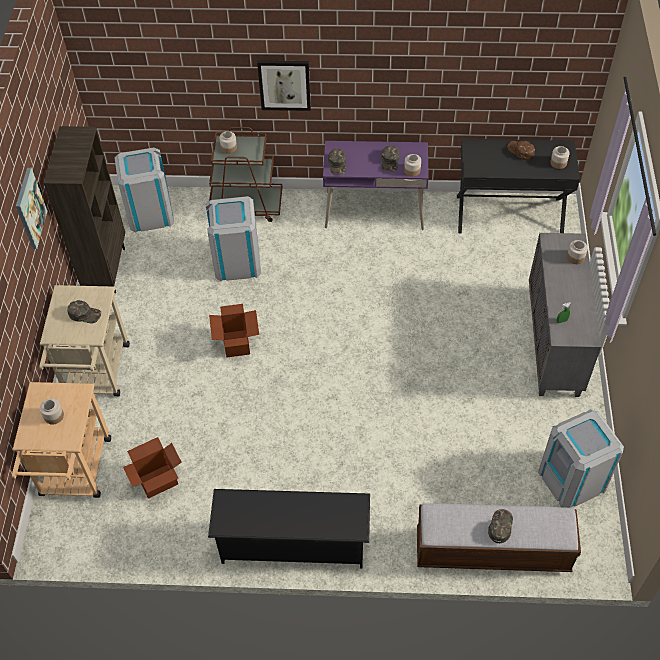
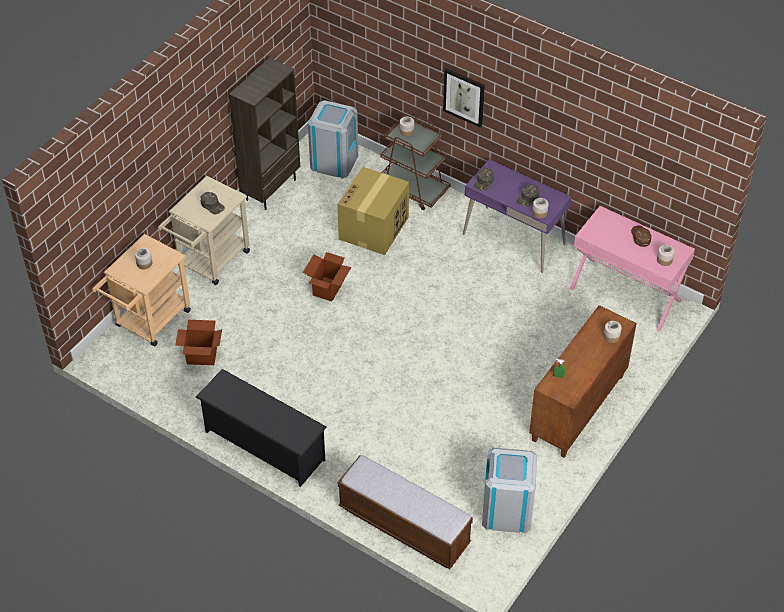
camera: 30 degrees right, 5 degrees down
(29, 208) = (206, 107): picture -> none
(237, 261) = (373, 229): grey trash can -> cardboard box
(500, 526) = (404, 498): green cap -> none
(509, 214) = (626, 294): black desk -> pink desk
(554, 342) = (578, 409): grey cabinet -> brown cabinet

